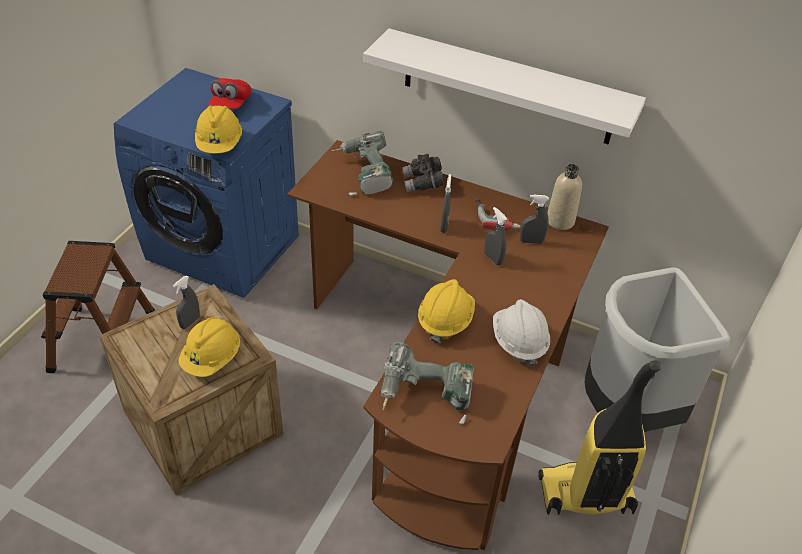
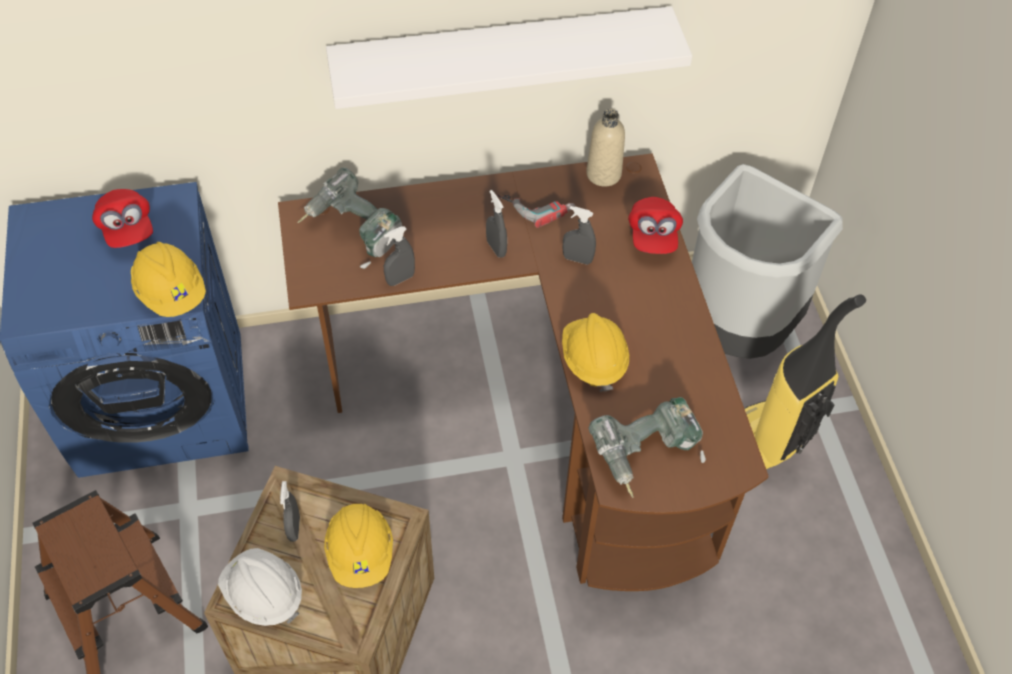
camera: 35 degrees left, 10 degrees up
(423, 183) = (427, 207): grey binoculars -> none
(518, 342) = (679, 340): white hard hat -> white hard hat (263, 595)
(531, 241) = (596, 216): grey spray bottle -> grey spray bottle (400, 279)
(560, 272) = (653, 236): none -> red cap

